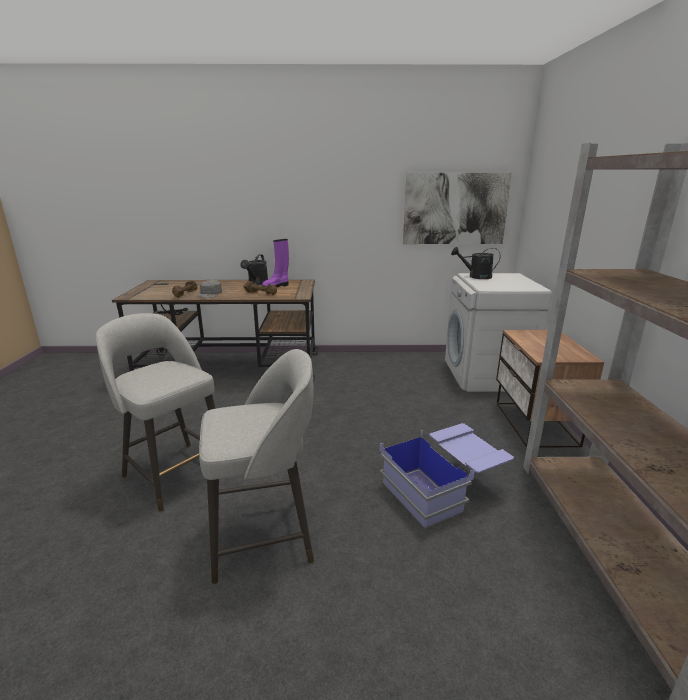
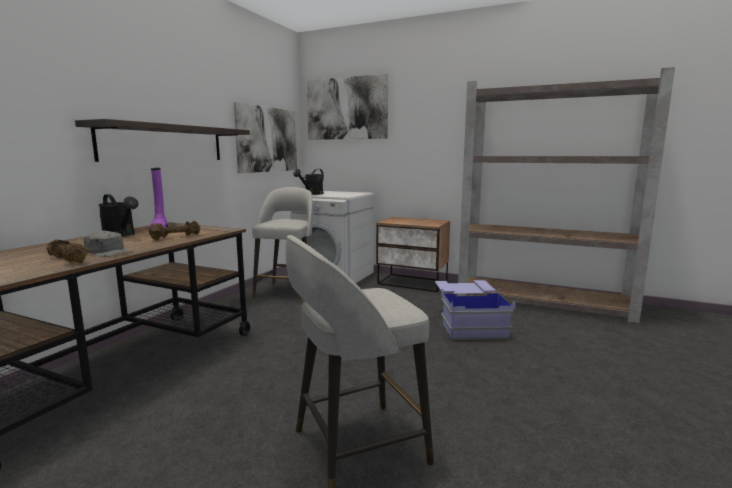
camera: 65 degrees left, 10 degrees down
(264, 536) = (497, 400): grey stool -> grey stool (287, 291)
(320, 216) = (164, 143): none -> shelf
(556, 170) = (346, 108): none -> picture

